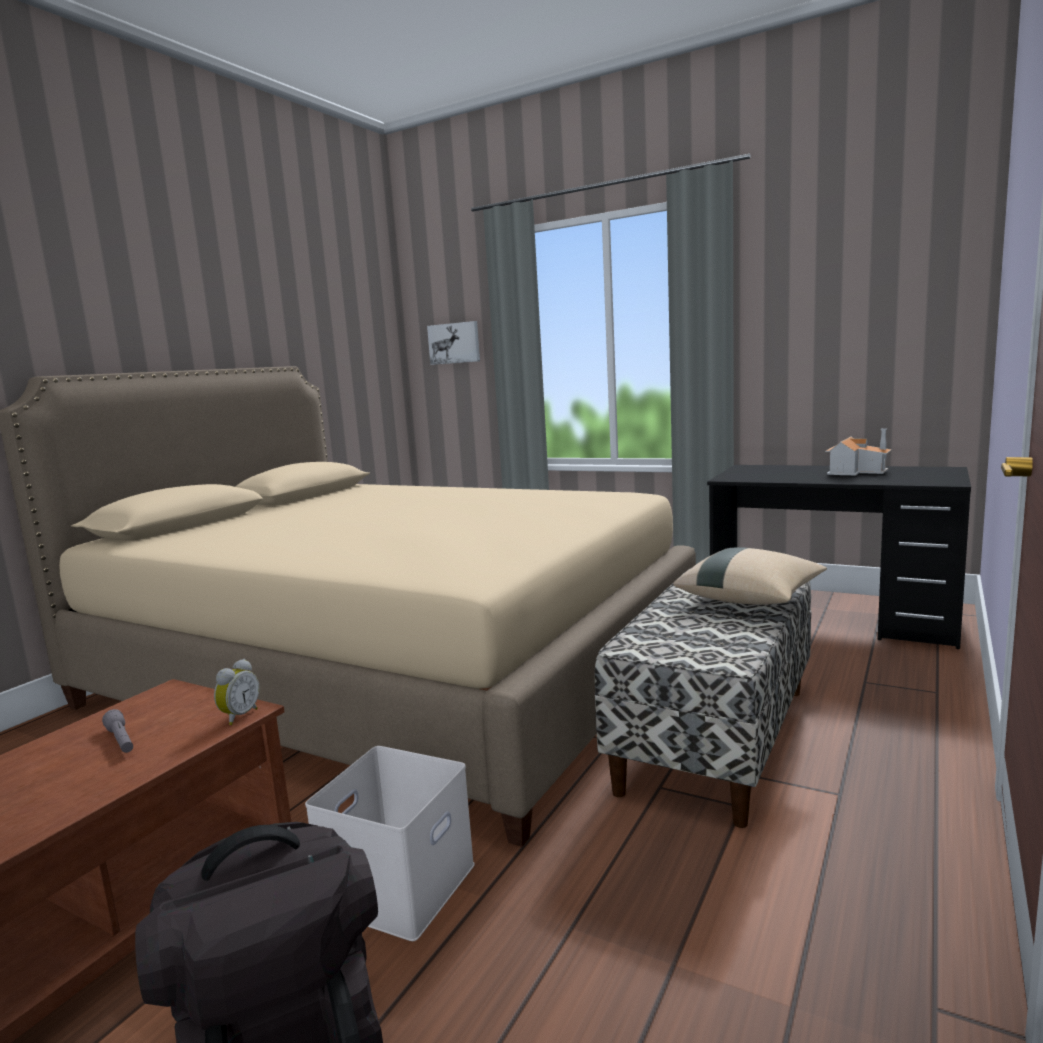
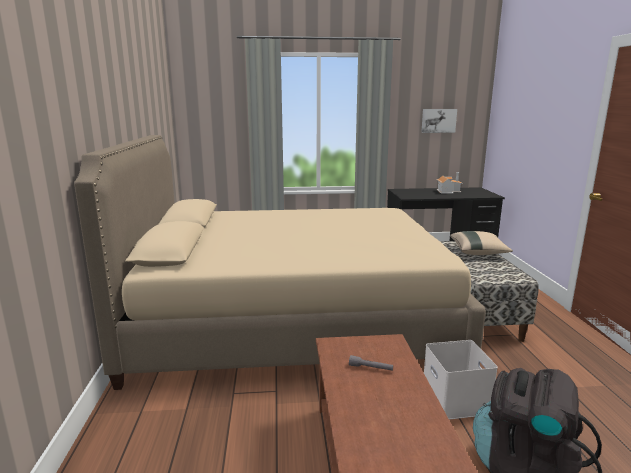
camera: 35 degrees left, 5 degrees up
(238, 716) = (396, 343): alarm clock -> none
(454, 343) = (215, 117): picture -> picture (438, 120)

